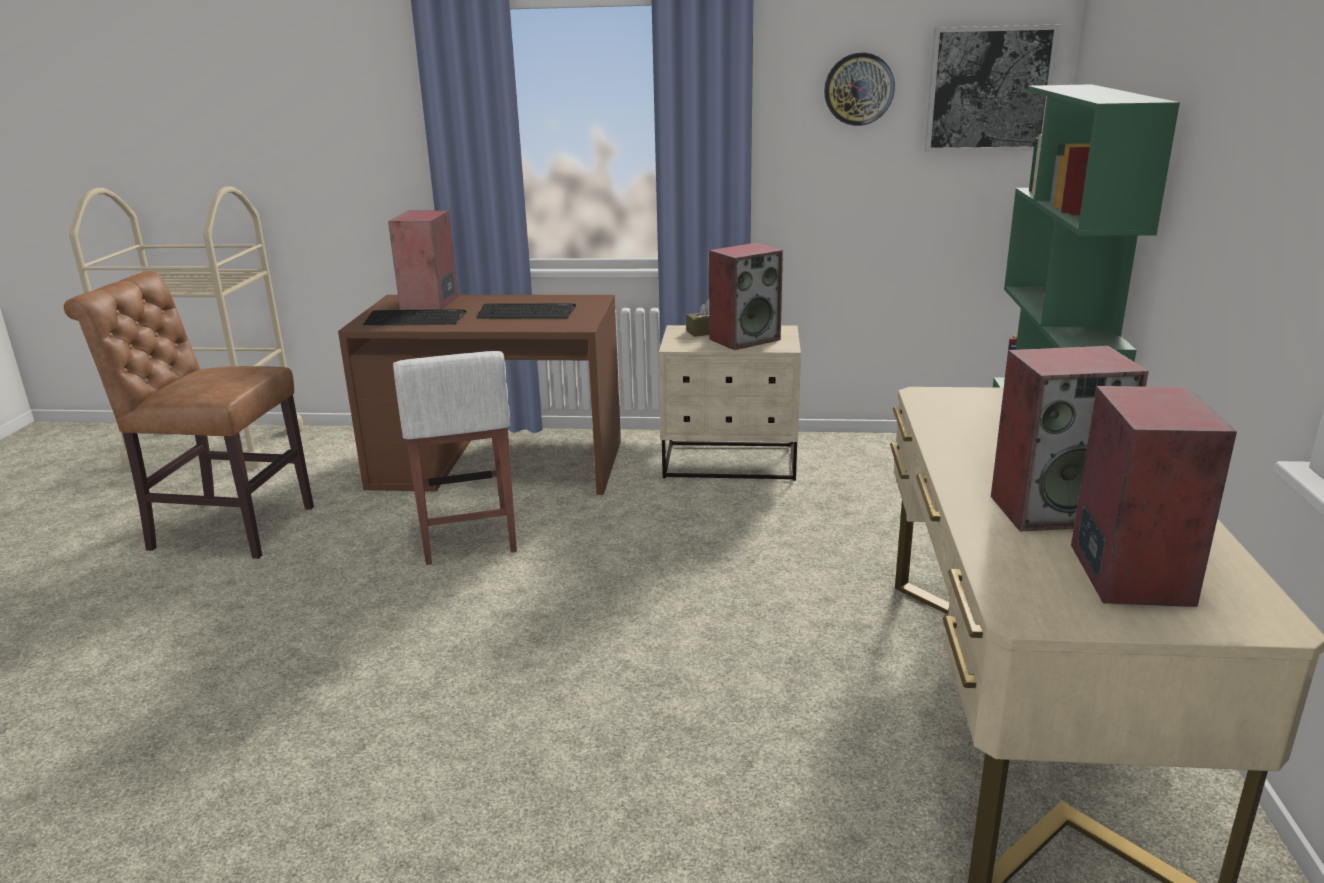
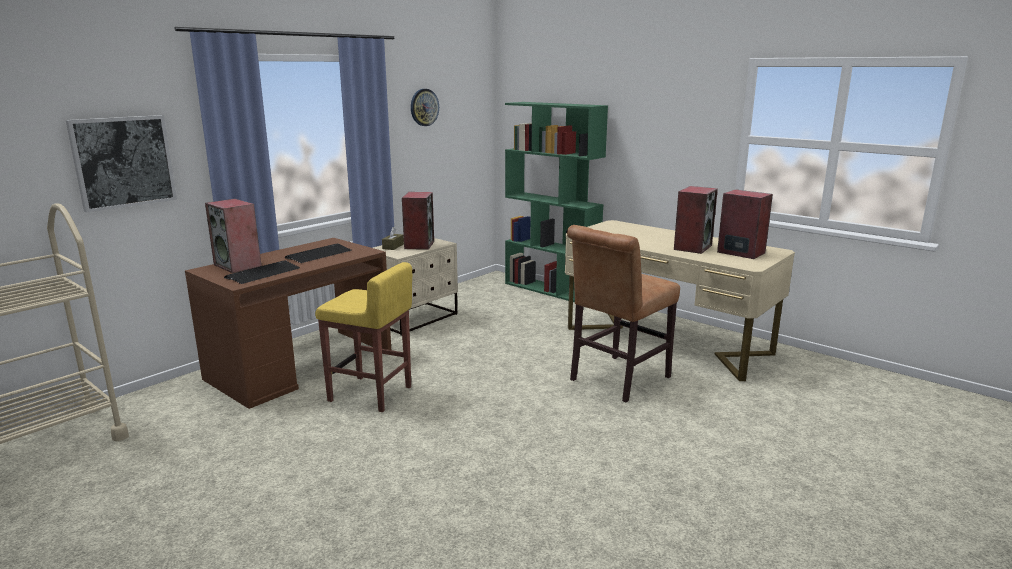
camera: 55 degrees left, 5 degrees down
(225, 528) = (204, 466): brown chair -> brown chair (616, 380)
(467, 536) = (371, 394): white stool -> yellow stool
(989, 89) = (470, 105): picture -> picture (123, 162)

